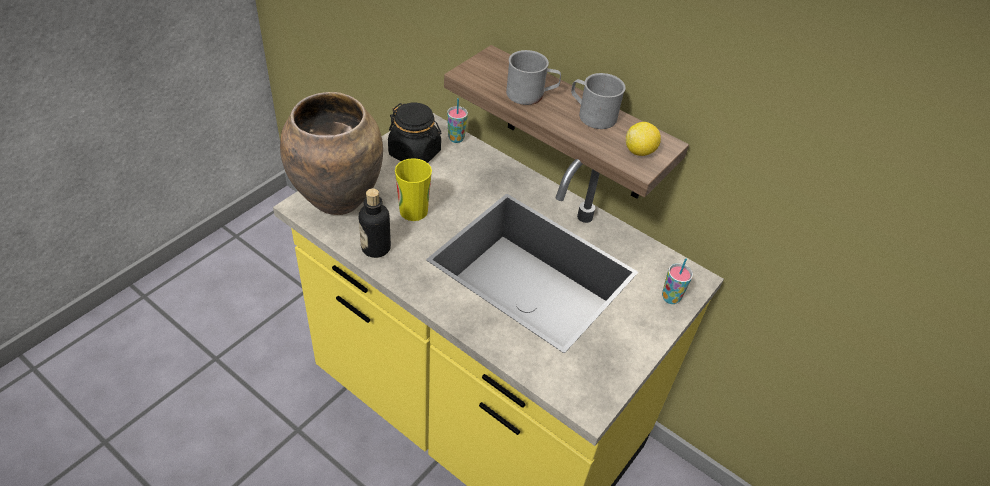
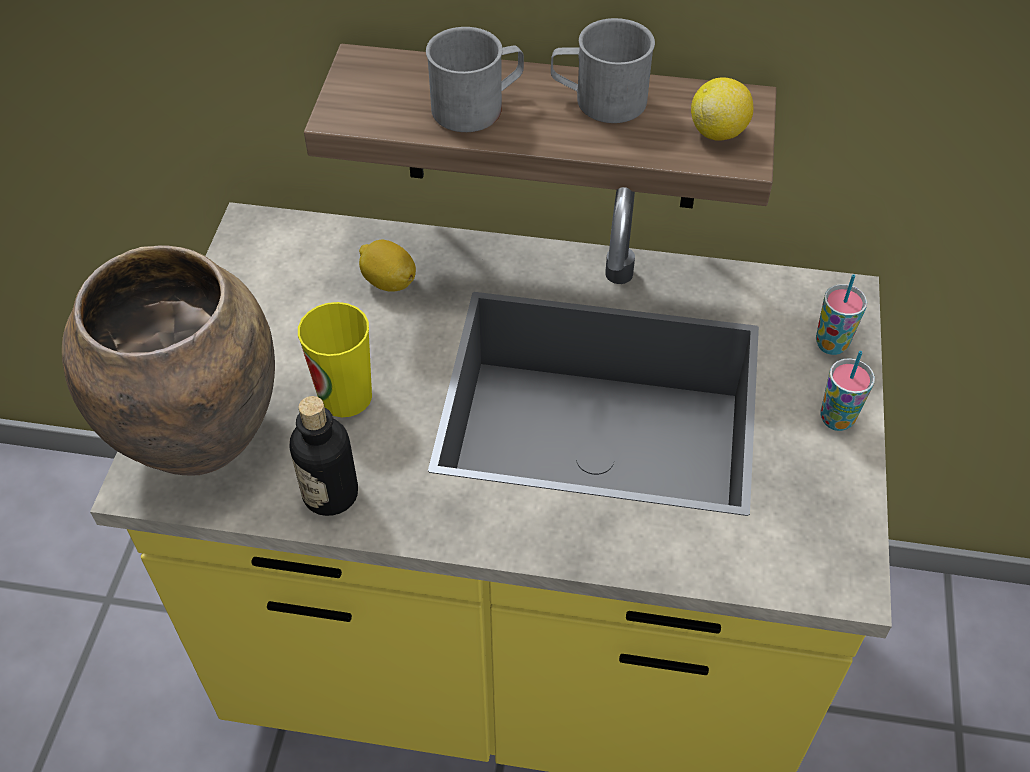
camera: 25 degrees left, 5 degrees up
(415, 153) = (272, 291): black jar -> none
(456, 138) = (323, 233): cup -> cup (836, 419)
(470, 172) = (389, 282): none -> lemon

